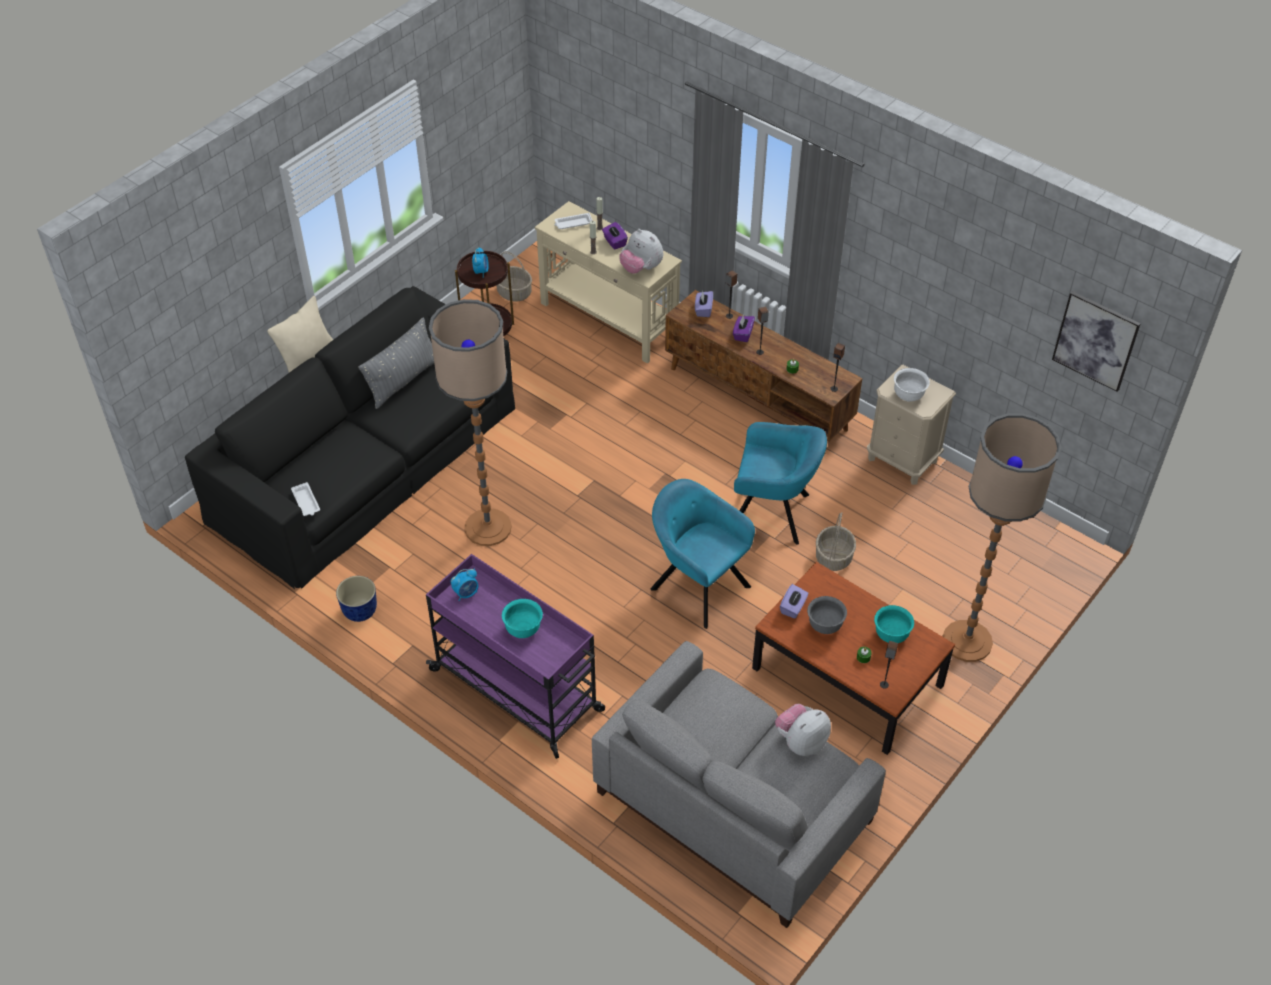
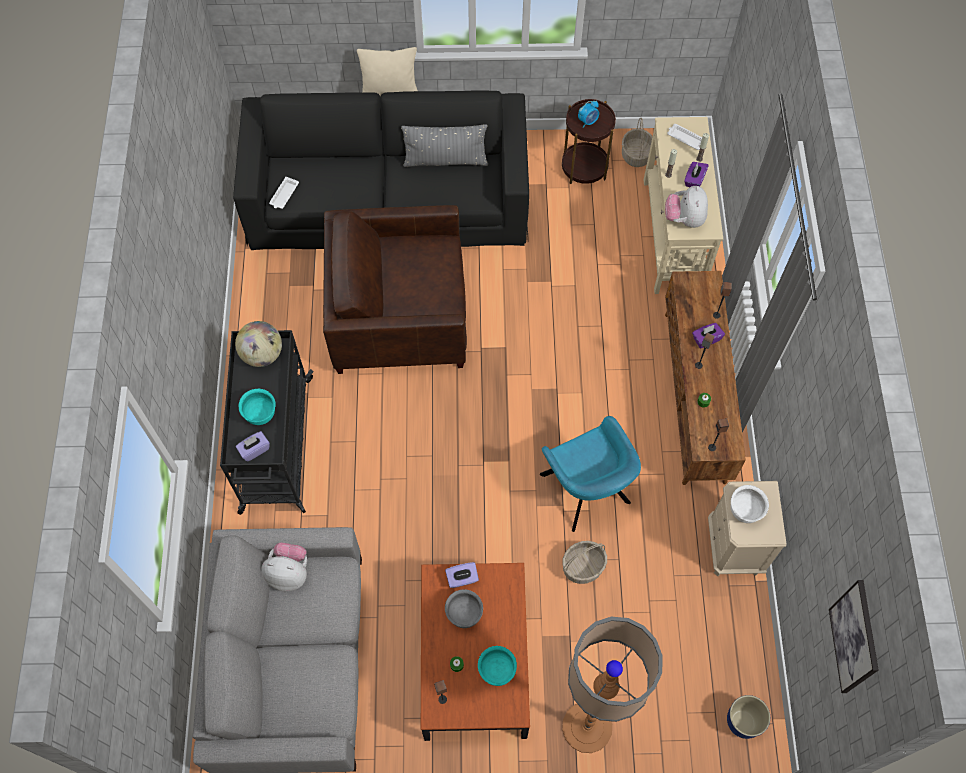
camera: 50 degrees right, 15 degrees up
(359, 611) = (261, 298): planter -> planter (742, 721)
(466, 593) = (262, 354): alarm clock -> globe
(487, 528) = (399, 315): floor lamp -> brown armchair
(518, 691) = (276, 446): purple cart -> black cart
(697, 585) = (469, 490): turquoise armchair -> none
(703, 310) = (704, 292): purple tissue box -> purple tissue box (254, 450)
(801, 741) = (335, 675): plush toy -> plush toy (289, 573)

